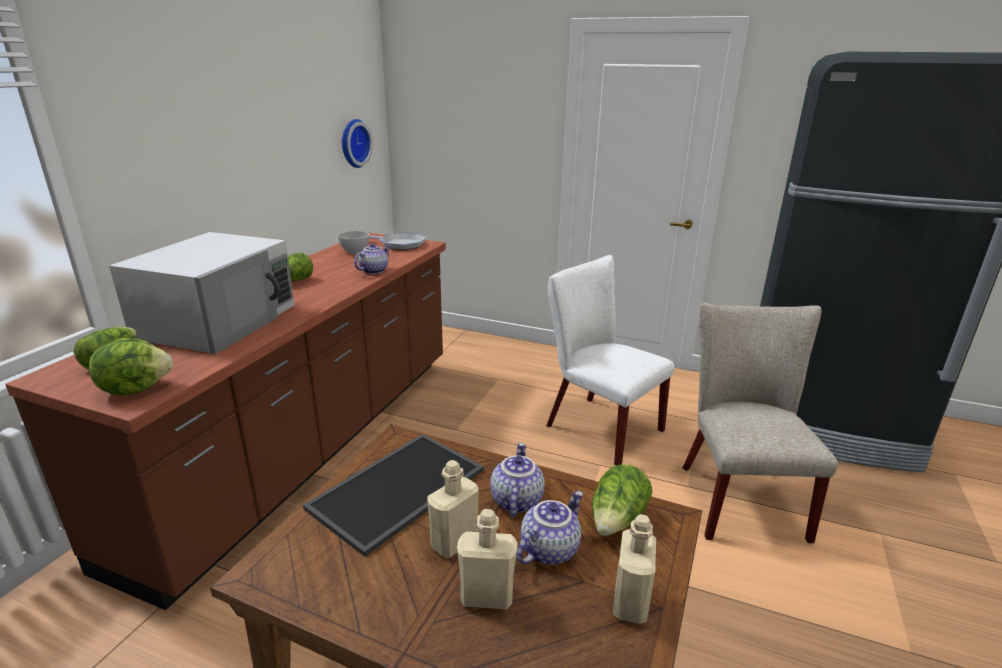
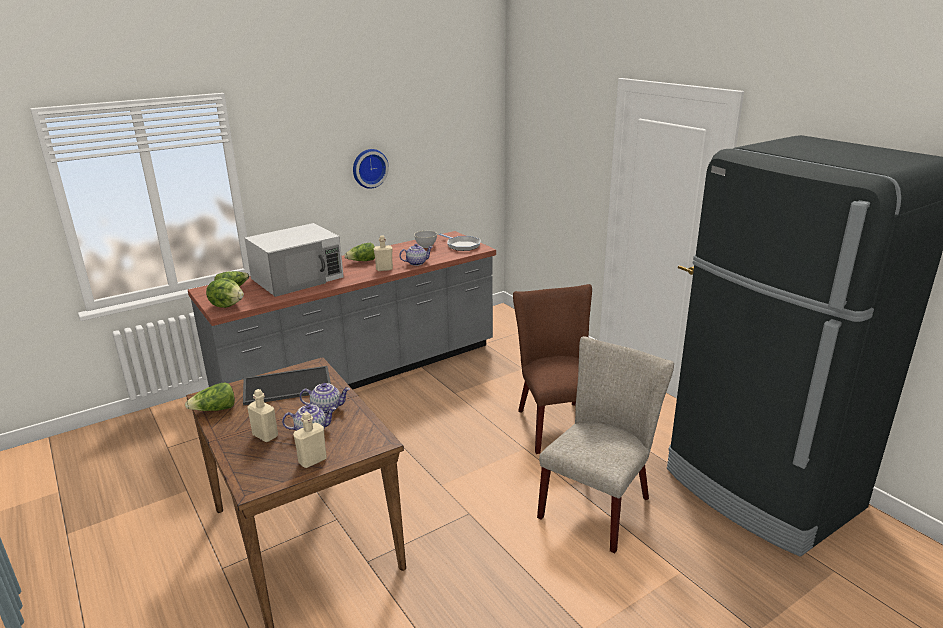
camera: 35 degrees right, 0 degrees up
(311, 446) = (362, 374): brown counter -> grey counter
(353, 143) = (463, 161): wall clock -> wall clock (369, 168)
(454, 542) = (280, 413): beige bottle -> beige bottle (384, 269)
(515, 500) = (327, 408): teapot -> teapot turned 45 degrees clockwise
(597, 425) = (556, 423): white chair -> brown chair
(617, 520) = (357, 432): lettuce -> lettuce (215, 410)

